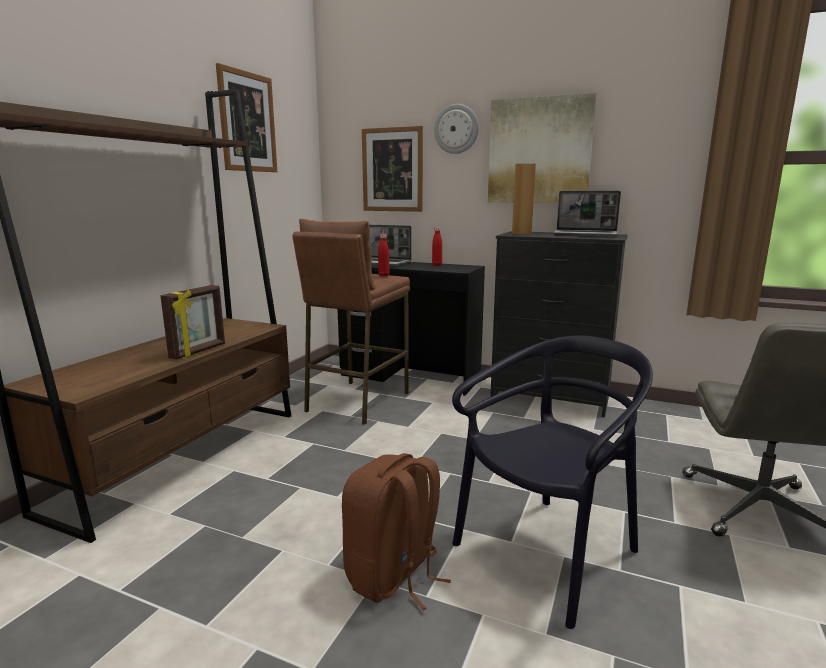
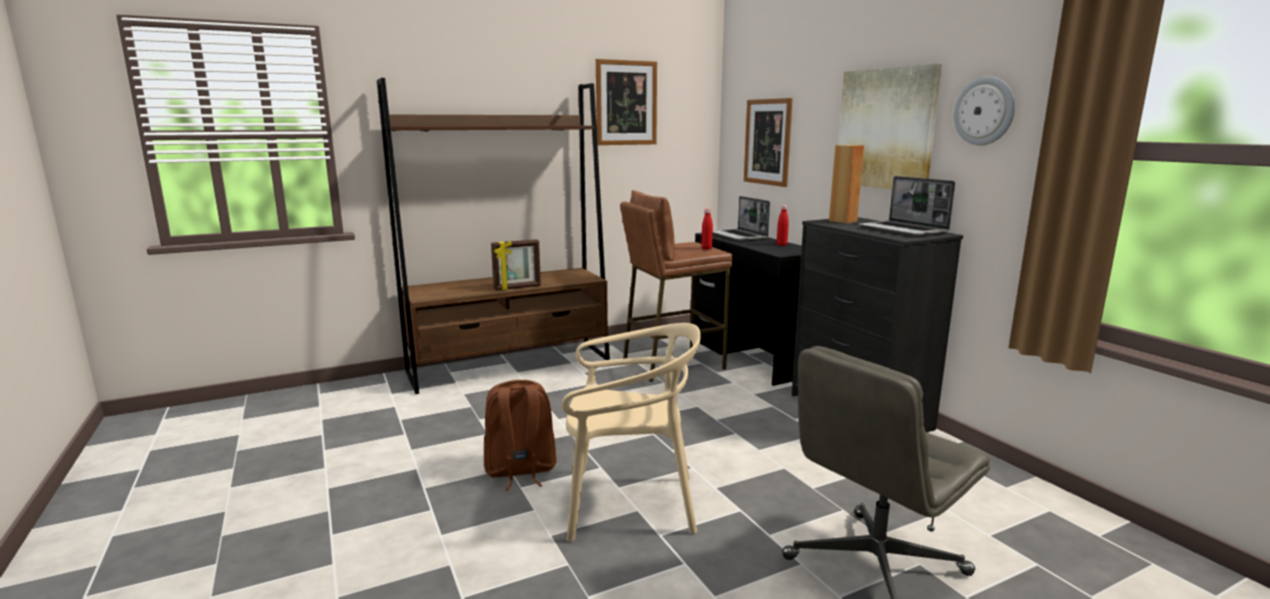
camera: 40 degrees right, 0 degrees up
(456, 129) = (818, 102): wall clock -> wall clock (984, 111)
(548, 553) = (630, 504): black chair -> beige chair

